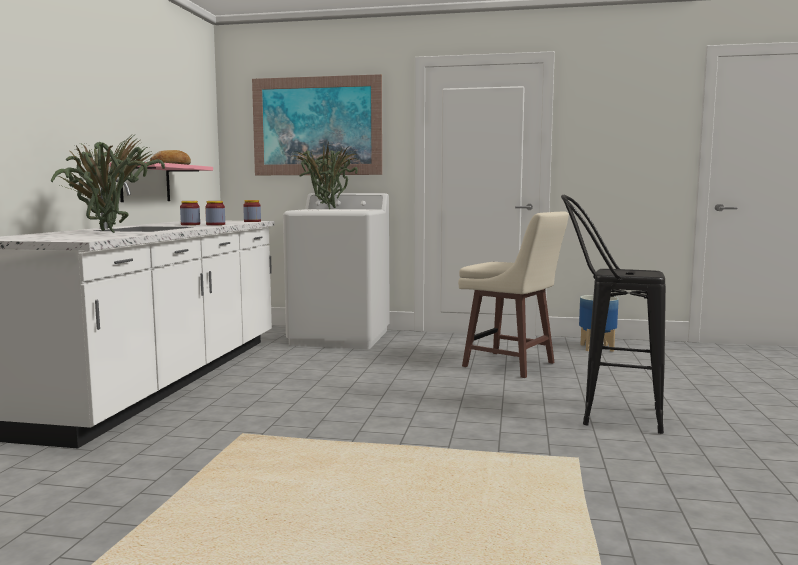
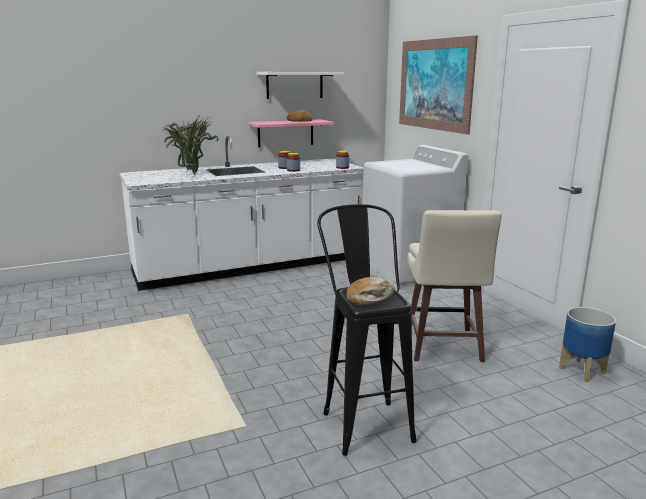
camera: 55 degrees right, 10 degrees up
(150, 116) = (294, 85): none -> white shelf
(325, 209) = (412, 162): potted plant -> none
(633, 272) = (370, 298): none -> bread

